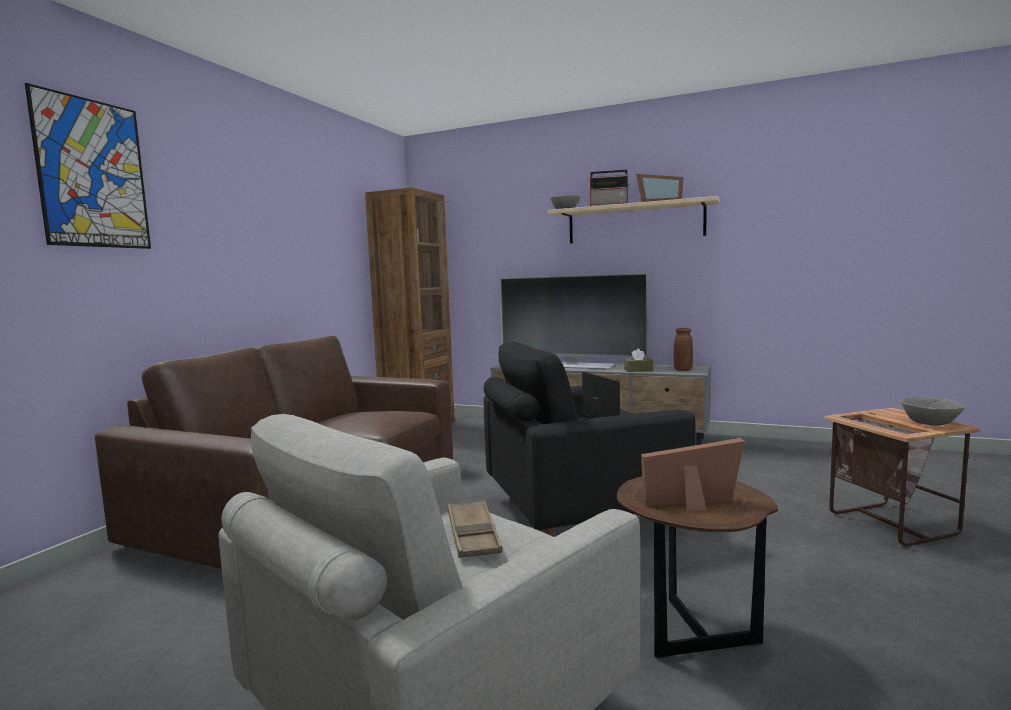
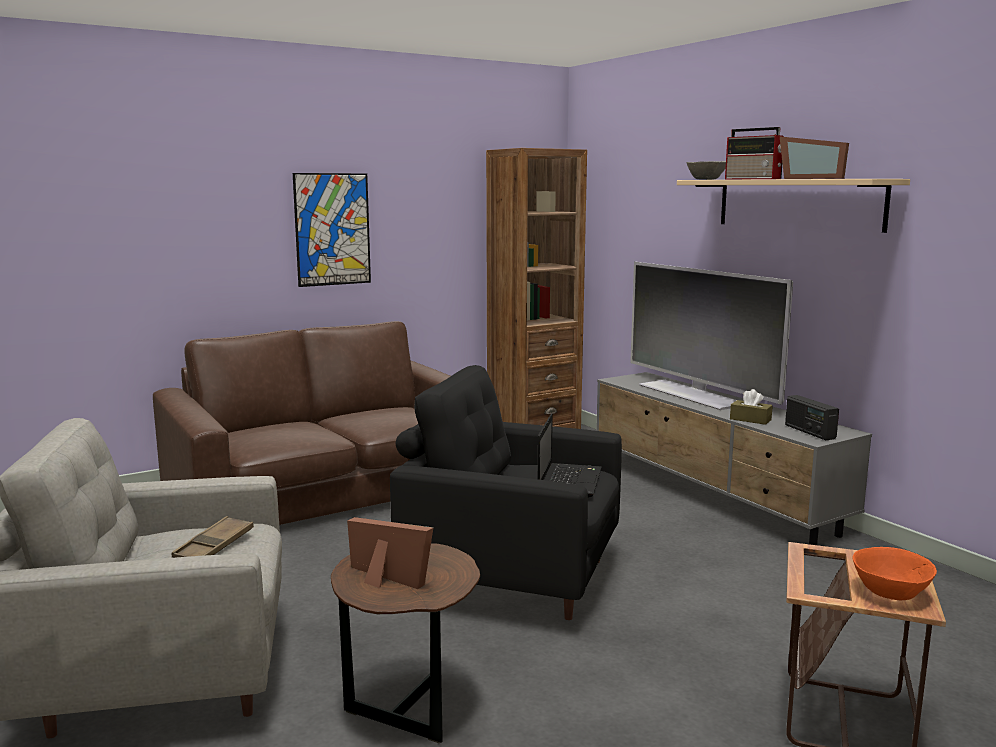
camera: 35 degrees right, 5 degrees up
(93, 174) = (164, 172): picture -> picture (332, 229)
(683, 370) = (809, 432): brown vase -> radio
(929, 423) = (889, 592): grey bowl -> orange bowl

